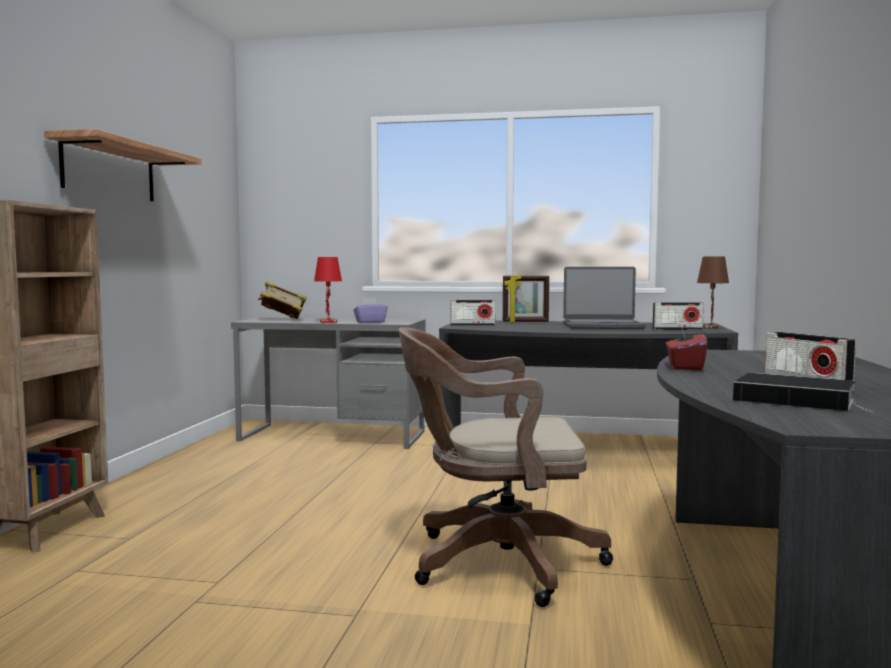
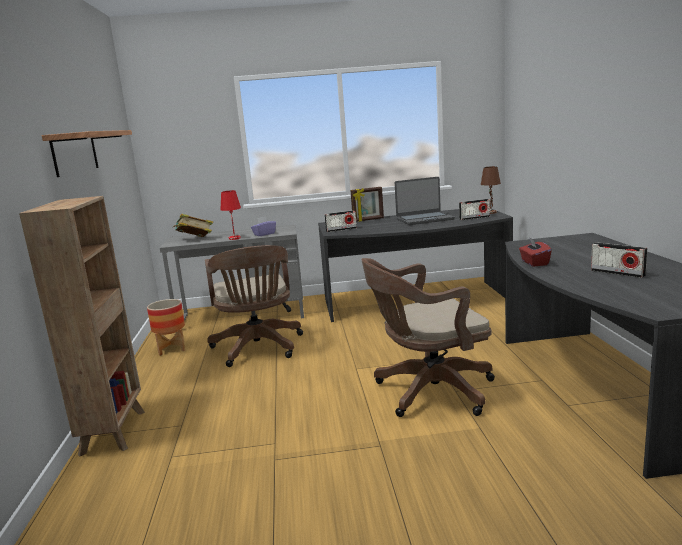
camera: 15 degrees left, 10 degrees up
(212, 456) = (171, 348): none -> planter
(314, 473) = (258, 349): none -> brown office chair
(798, 400) = (629, 288): book -> none

